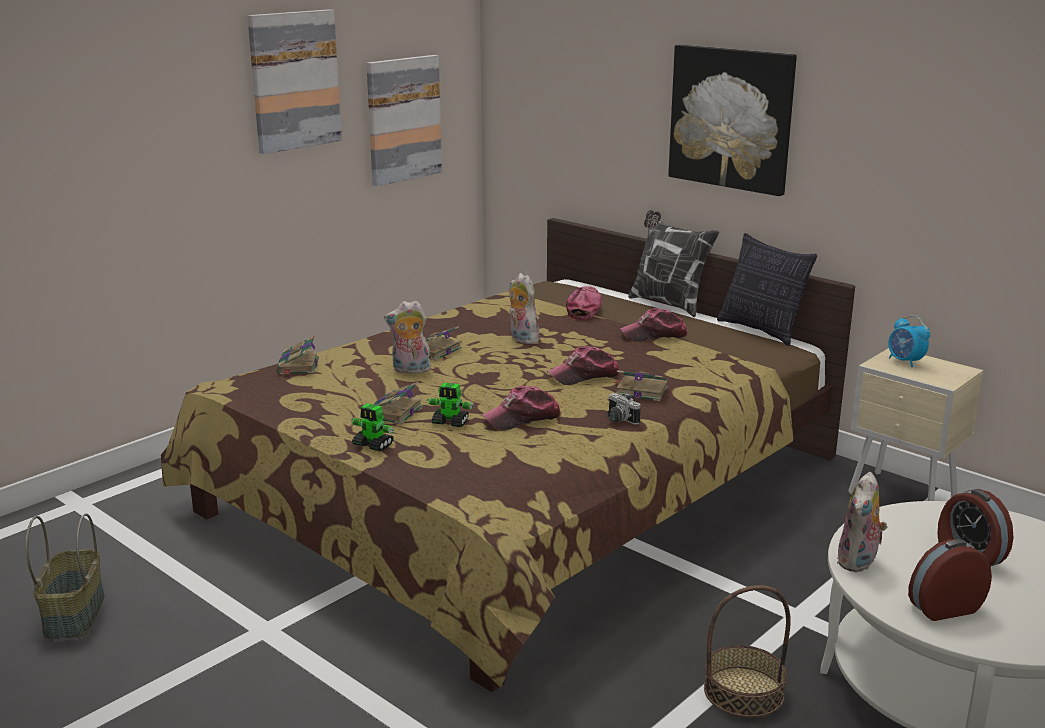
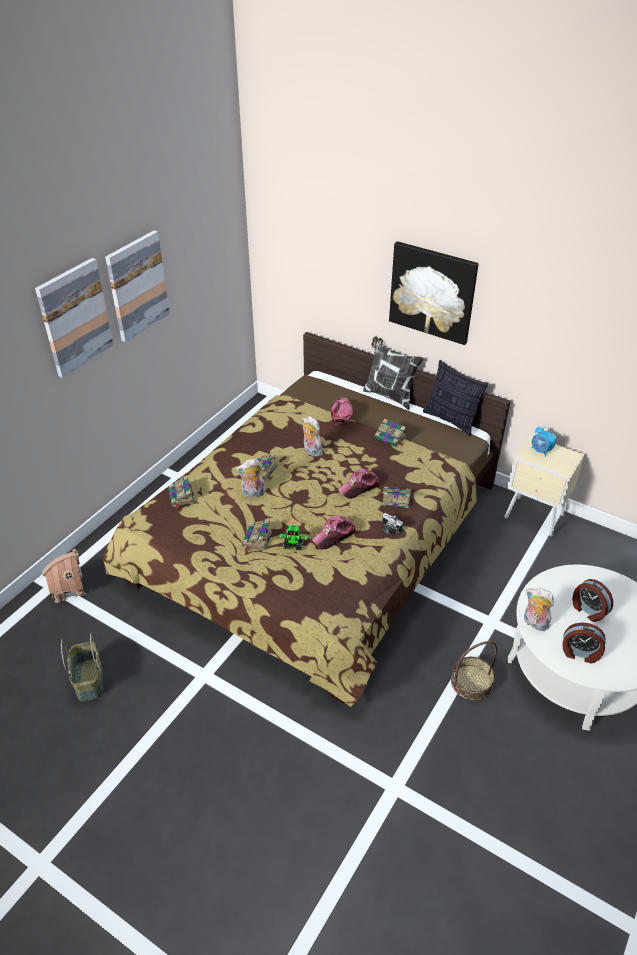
camera: 10 degrees left, 20 degrees up
(103, 509) = (69, 588): none -> toy house
(373, 445) = (255, 573): toy robot -> none
(403, 119) = (203, 281): picture -> picture (74, 317)
(654, 335) = (390, 438): cap -> book
(859, 562) = (534, 623): plush toy -> plush toy turned 105 degrees clockwise
(943, 607) = (580, 653): alarm clock -> alarm clock turned 135 degrees counterclockwise

